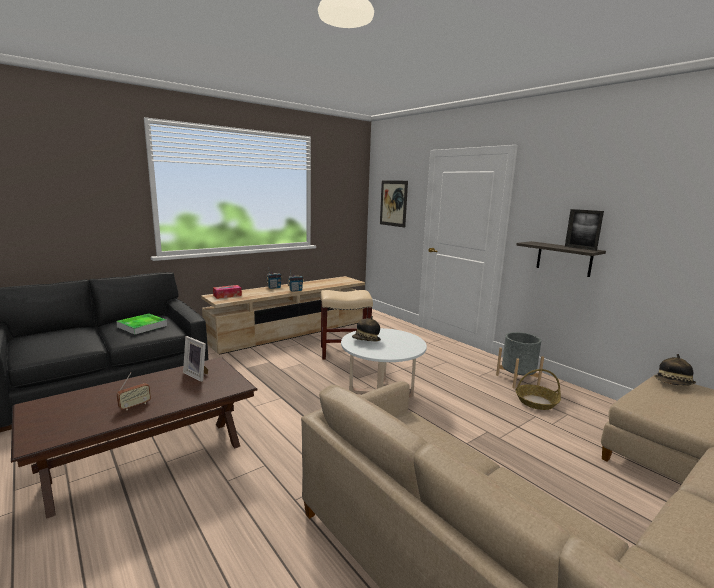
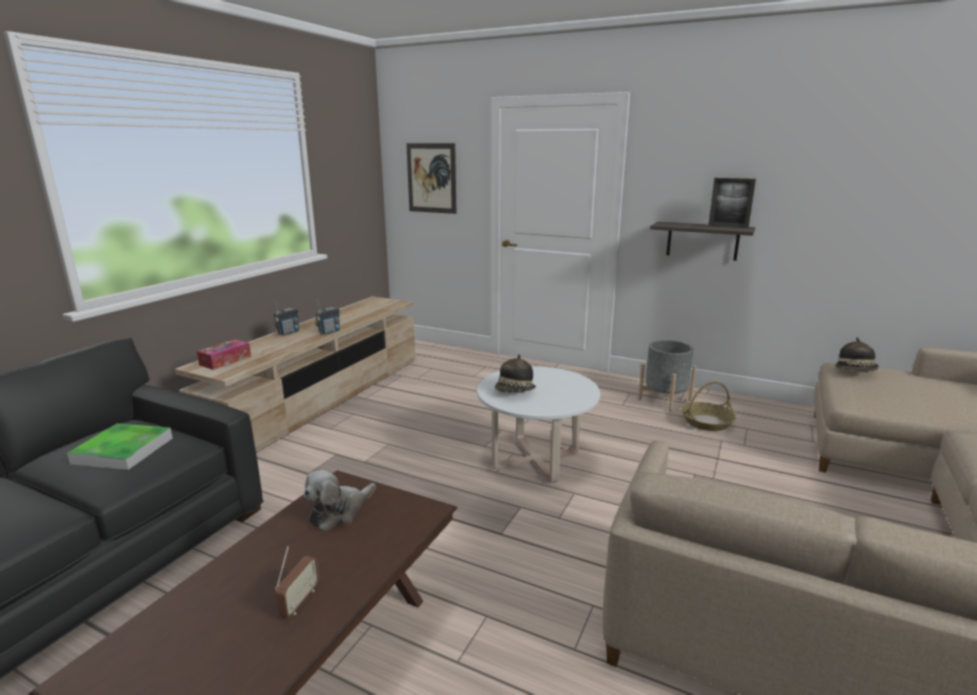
camera: 25 degrees left, 5 degrees up
(198, 375) = (339, 512): picture frame -> plush toy
(345, 352) = (432, 411): beige stool -> none

